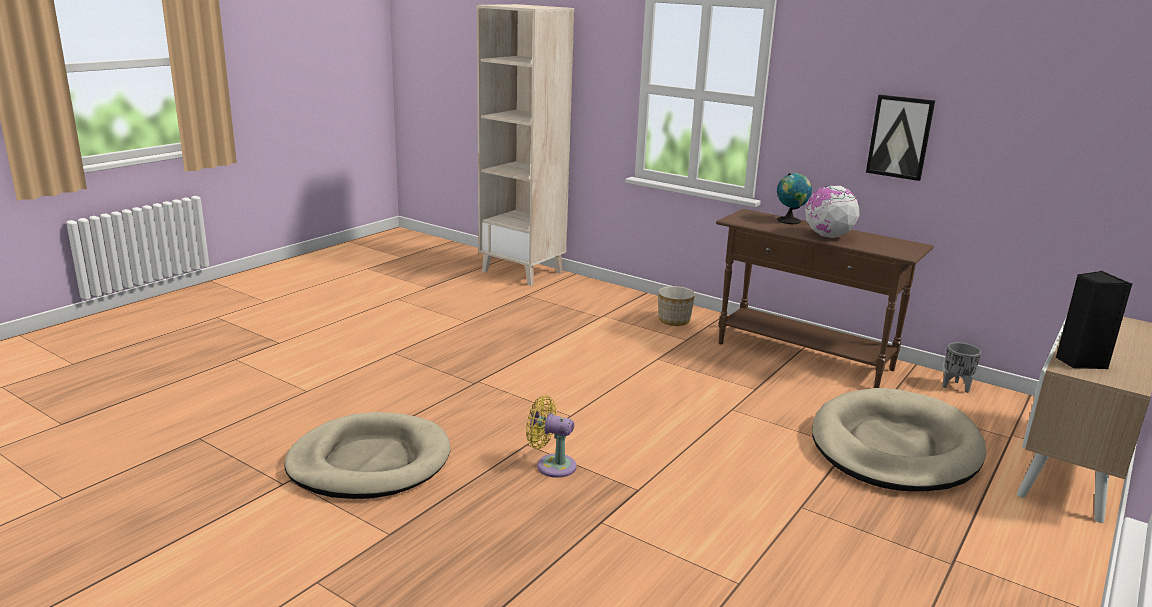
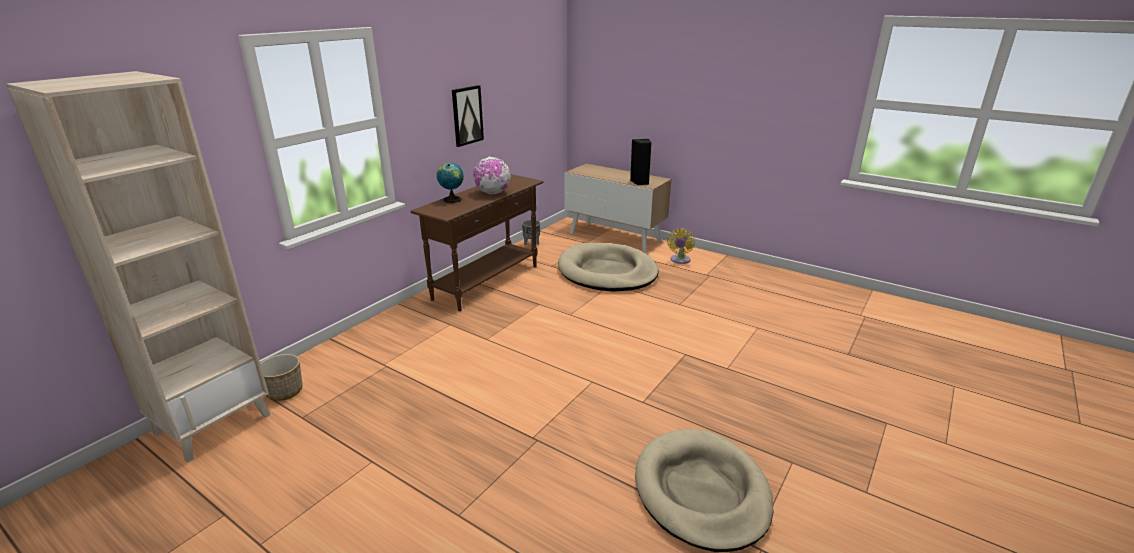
camera: 90 degrees left, 5 degrees up
(552, 465) = (668, 389): yellow fan -> yellow fan (679, 260)
(673, 320) = (406, 328): planter -> planter (284, 391)

